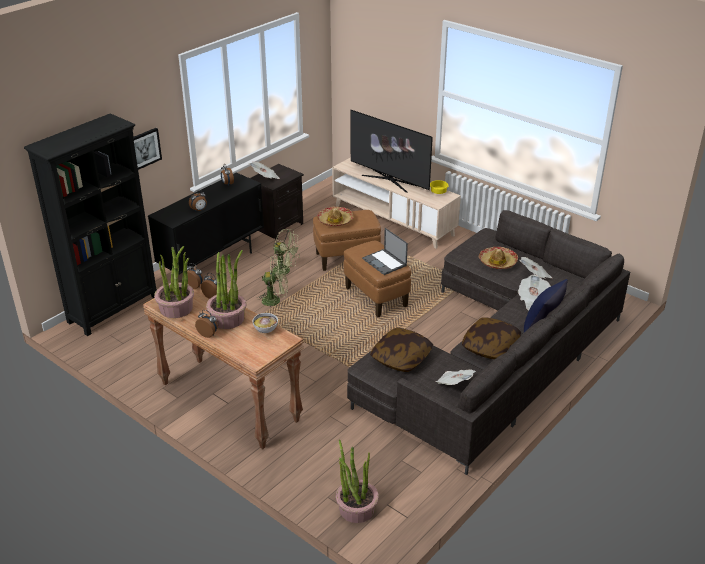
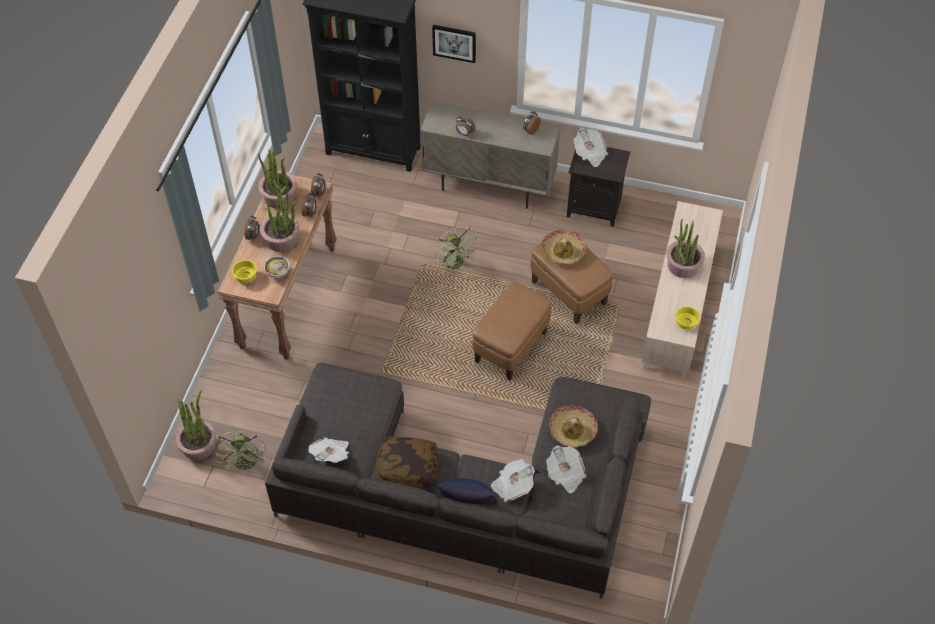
camera: 65 degrees right, 20 degrees up
(213, 263) = (489, 186): black cabinet -> beige cabinet
(254, 349) = (246, 277): none -> yellow bowl
(285, 271) = (511, 250): green fan -> green fan (246, 464)
(385, 262) = (506, 325): laptop -> none
(389, 180) = (683, 265): television -> potted plant
(401, 358) = (351, 398): pillow -> none

